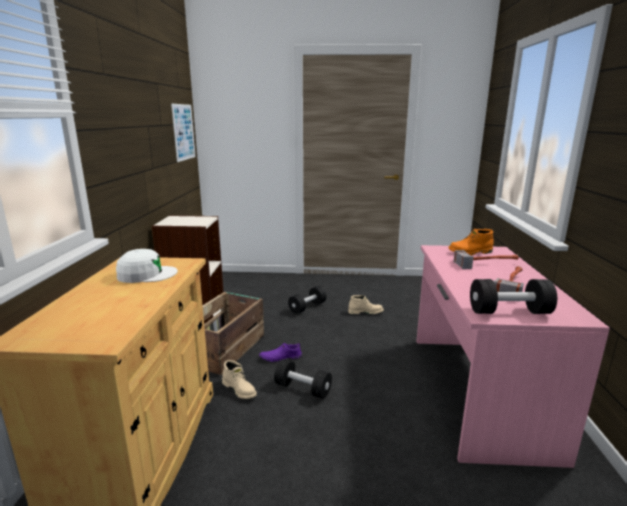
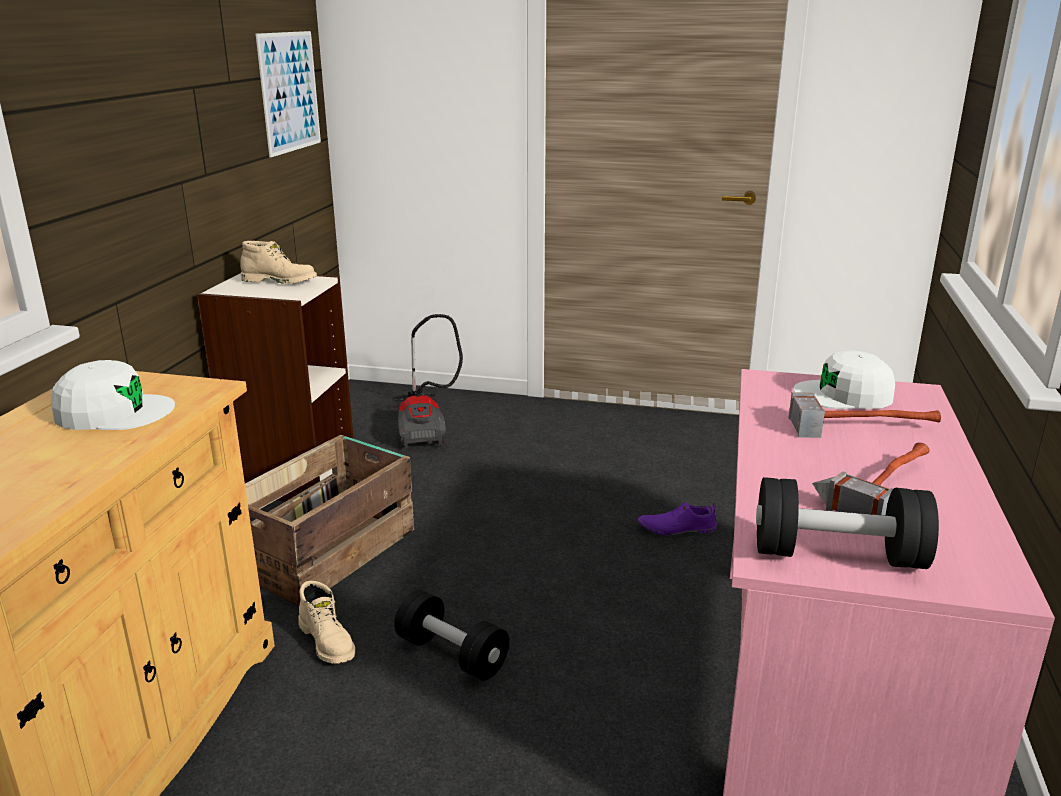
camera: 10 degrees right, 5 degrees up
(252, 289) = (424, 426): none -> vacuum cleaner
(280, 357) = (431, 581): purple shoe -> purple shoe (677, 528)
(307, 307) = (524, 476): black dumbbell -> none
(365, 312) = (644, 496): beige boot -> beige boot (280, 281)
(470, 252) = (844, 395): orange boot -> white cap

